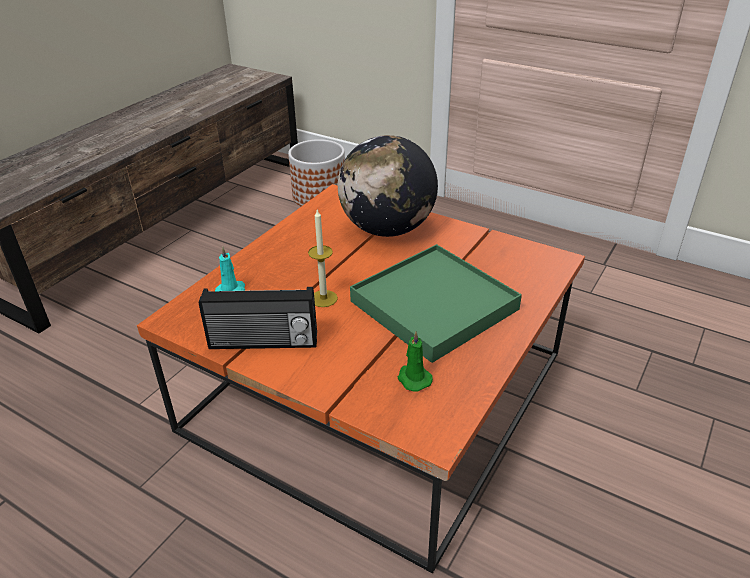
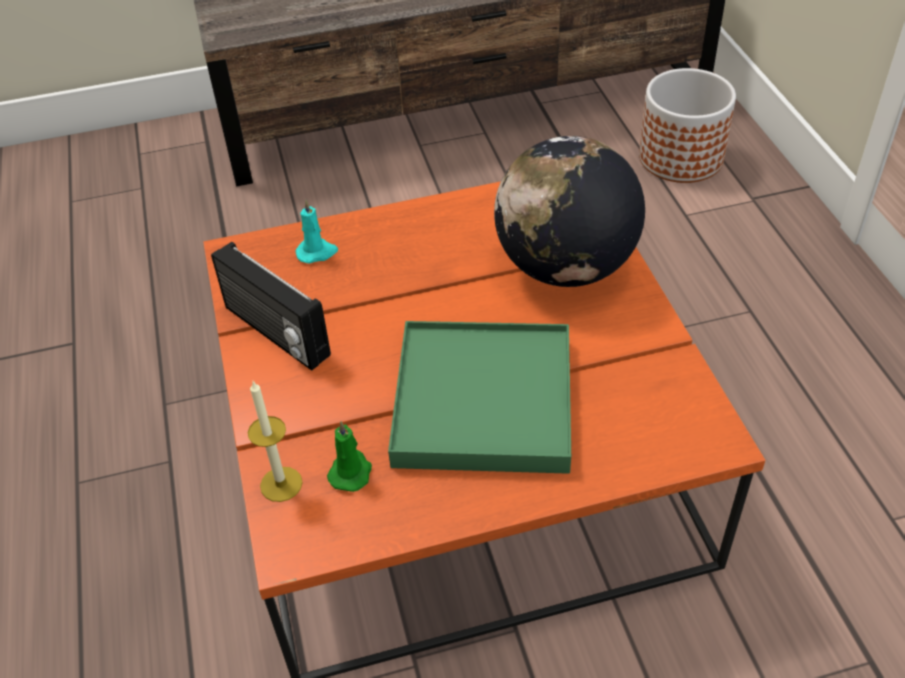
camera: 45 degrees right, 10 degrees up
(323, 298) = (386, 317): candle -> candle (281, 484)

